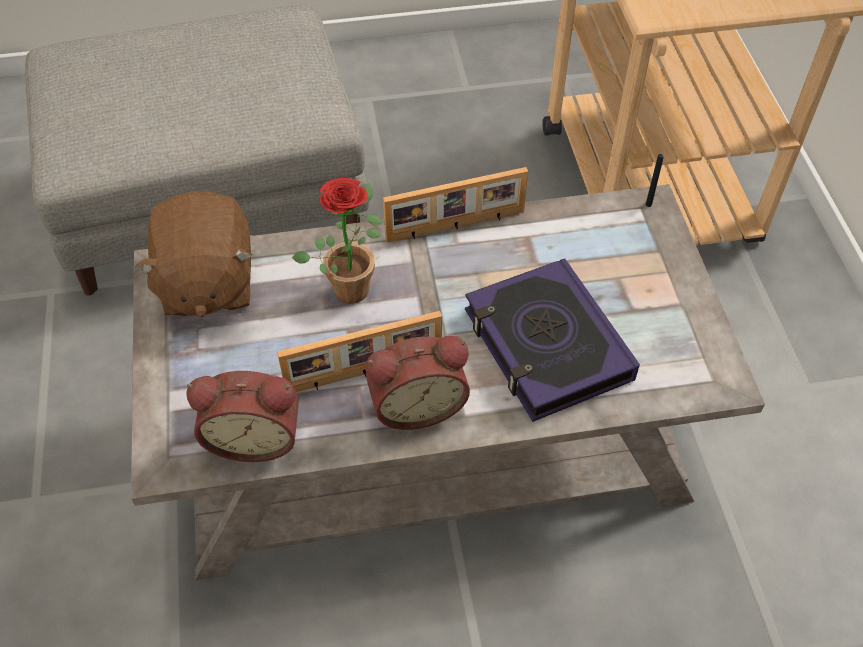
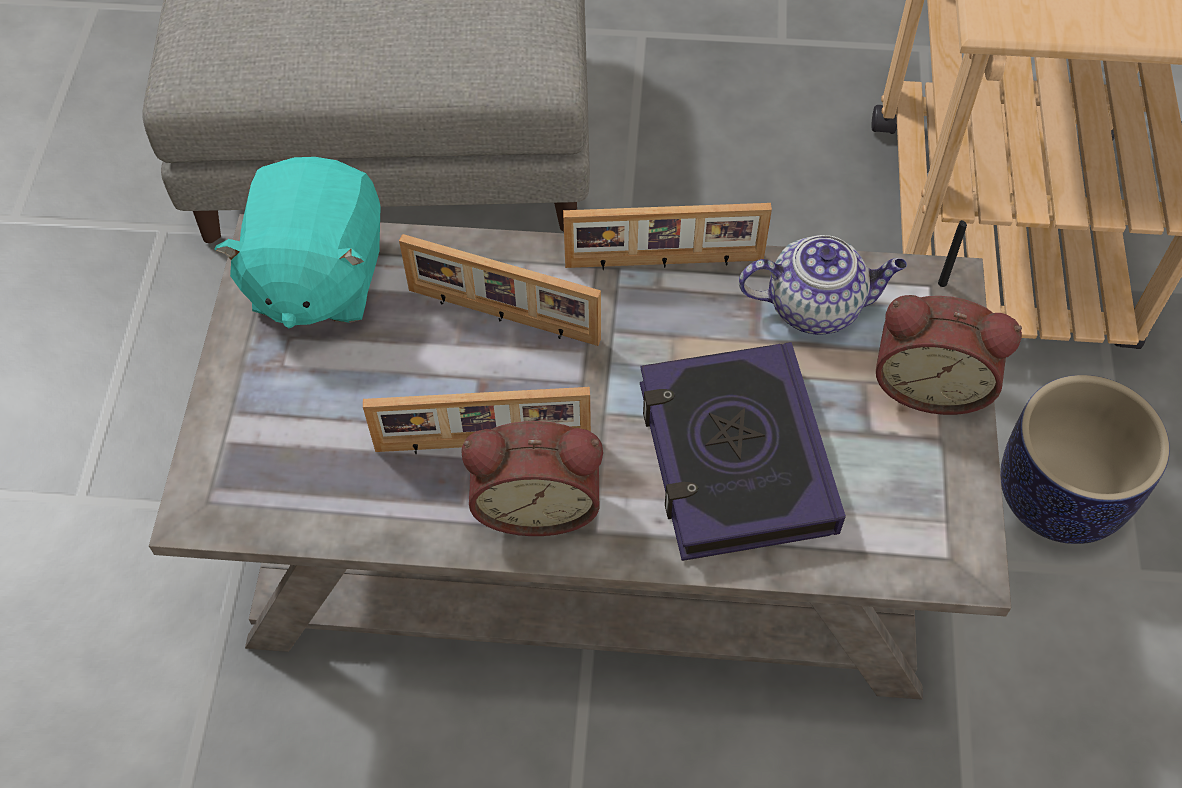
camera: 15 degrees right, 5 degrees up
(206, 283) = (317, 278): brown plush toy -> turquoise plush toy
(255, 436) = (320, 500): alarm clock -> alarm clock (930, 382)
(352, 284) = (502, 317): potted plant -> picture frame
(569, 235) = (816, 306): none -> teapot
(742, 347) = (1060, 497): none -> planter

